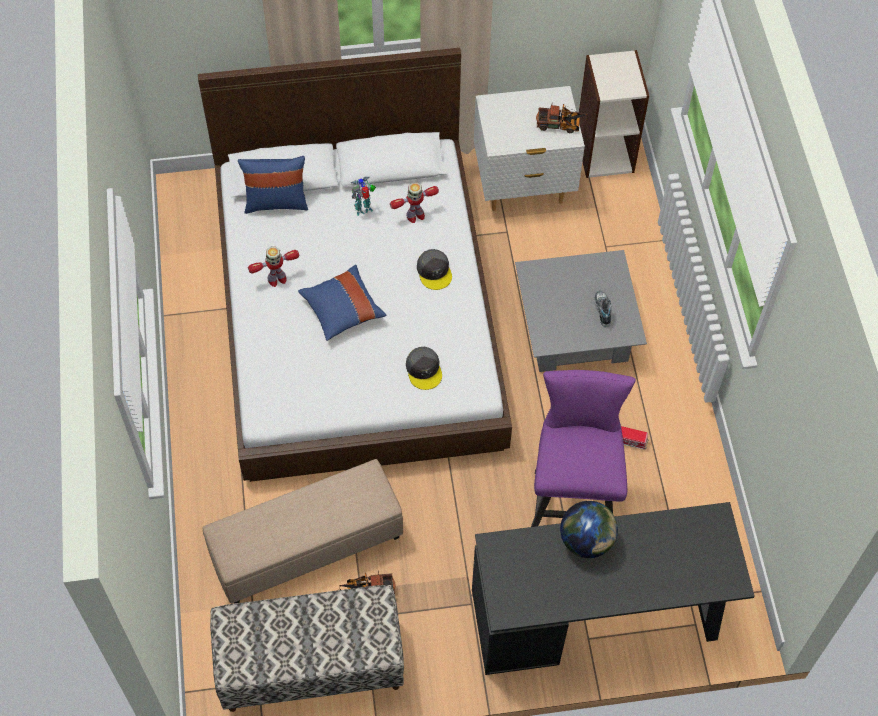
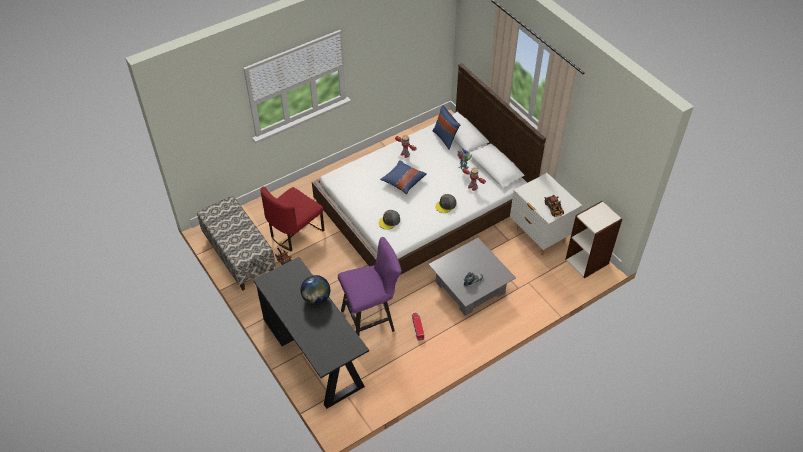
camera: 65 degrees right, 10 degrees down
(307, 546) = (295, 232): beige ottoman -> red chair

